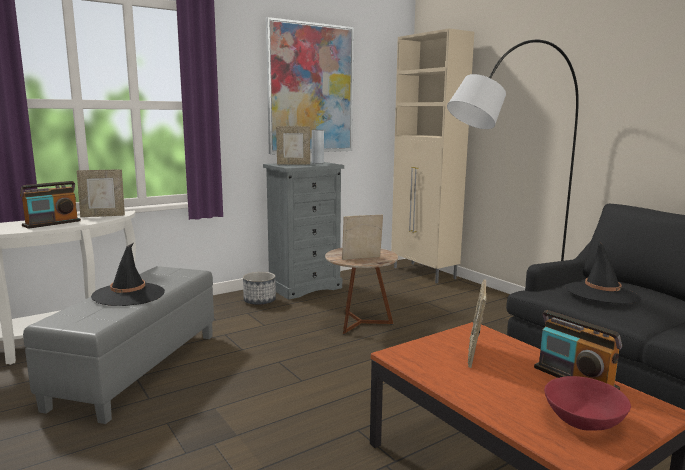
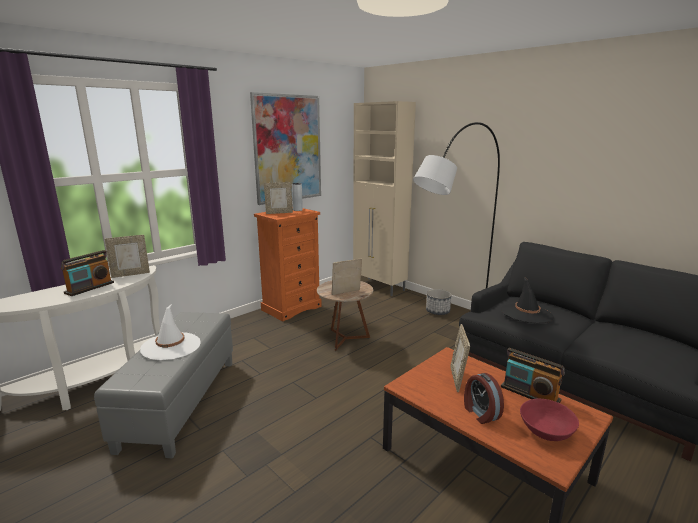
camera: 10 degrees left, 5 degrees up
(129, 295) = (171, 346): black hat -> white hat
(259, 301) = (259, 325): planter -> planter (437, 311)
(304, 287) = (291, 308): grey dresser -> orange dresser
(492, 392) = (480, 413): none -> alarm clock

